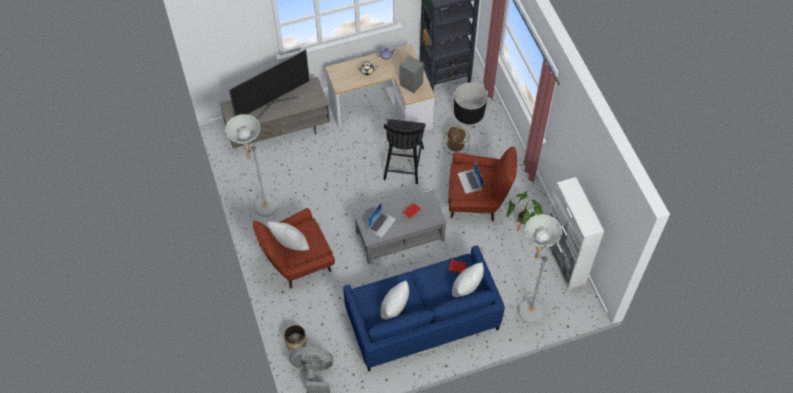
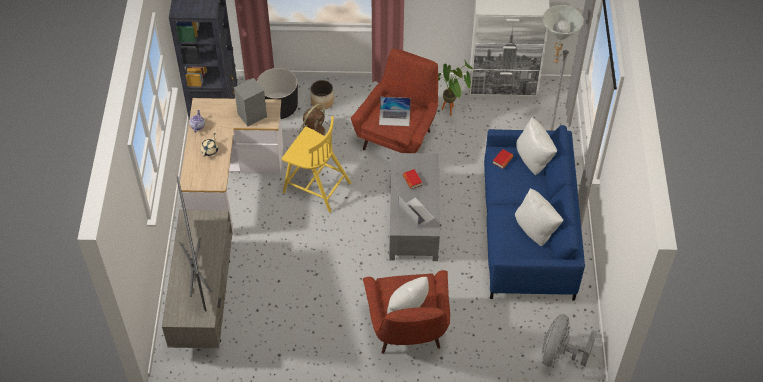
camera: 70 degrees left, 5 degrees down
(262, 210) = (315, 349): grey floor lamp -> none
(296, 342) = (514, 361): planter -> planter (322, 102)
(403, 162) = (316, 187): black chair -> yellow chair

